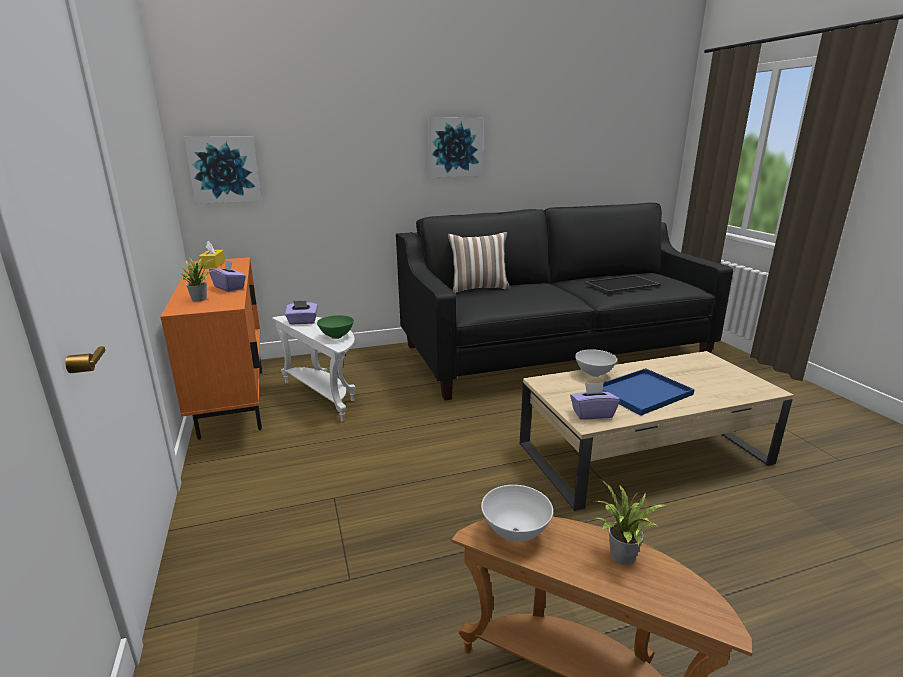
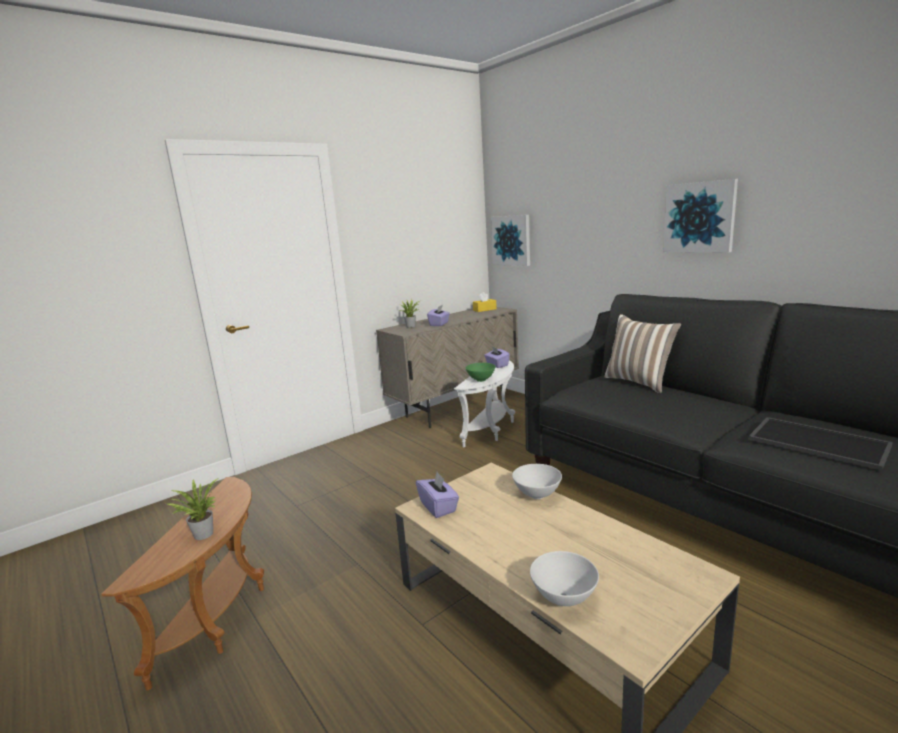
camera: 70 degrees right, 5 degrees down
(233, 401) = (456, 408): orange cabinet -> beige cabinet
(516, 533) = (229, 494): white bowl -> white bowl (563, 598)
(642, 393) = (512, 530): blue tray -> none

